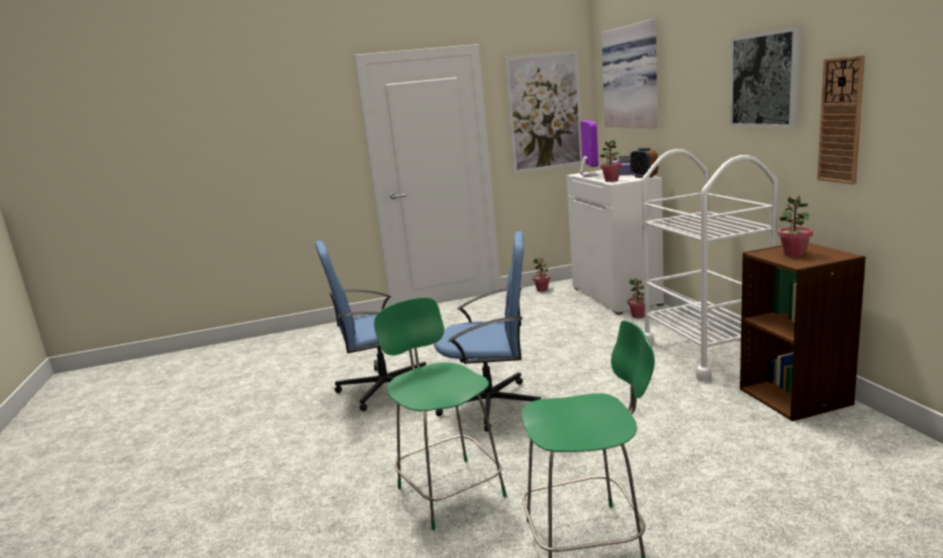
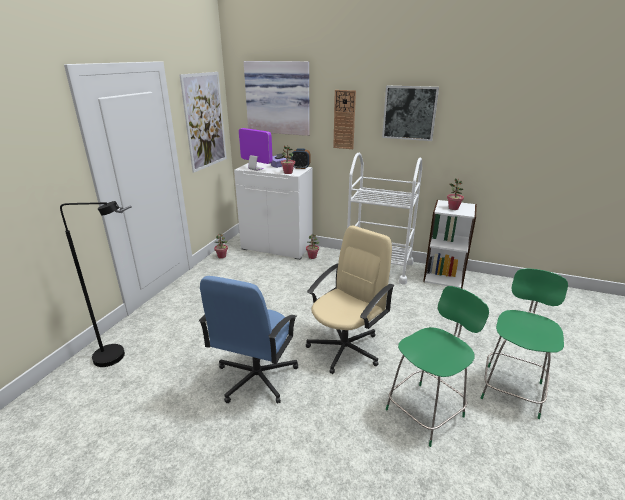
camera: 55 degrees left, 10 degrees up
(340, 334) = (118, 356): none -> black floor lamp
(449, 490) = (426, 411): green chair -> green chair turned 135 degrees clockwise
(491, 404) = (345, 348): blue office chair -> beige office chair
(796, 396) = (444, 276): brown bookcase -> white bookcase
(841, 121) = (462, 139): wall clock -> wall clock (344, 120)

